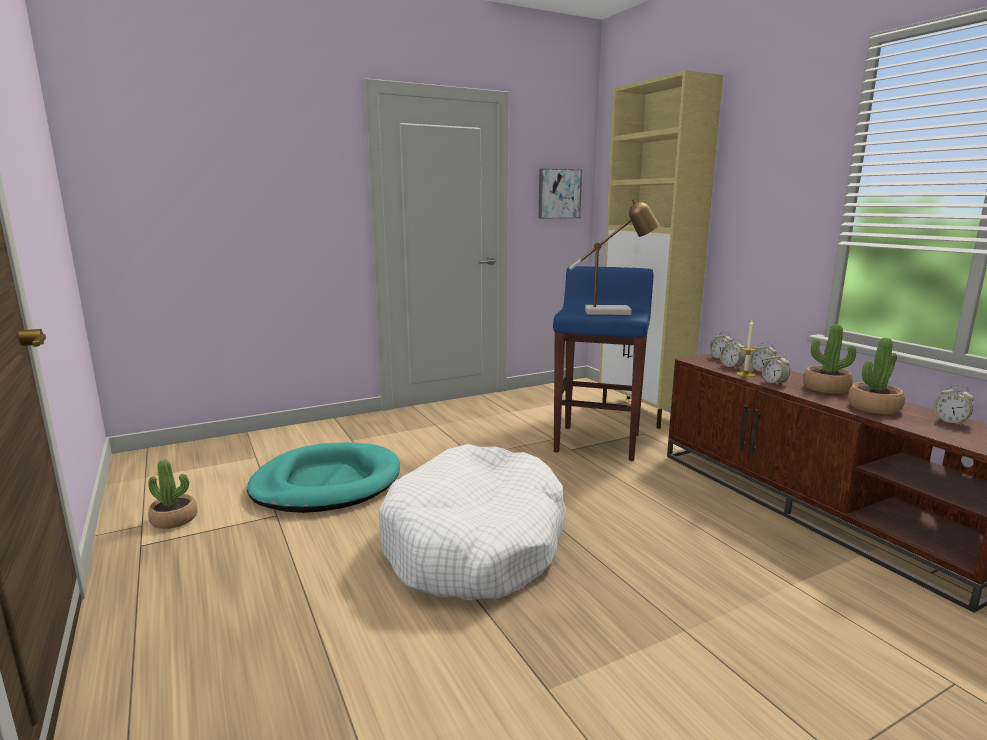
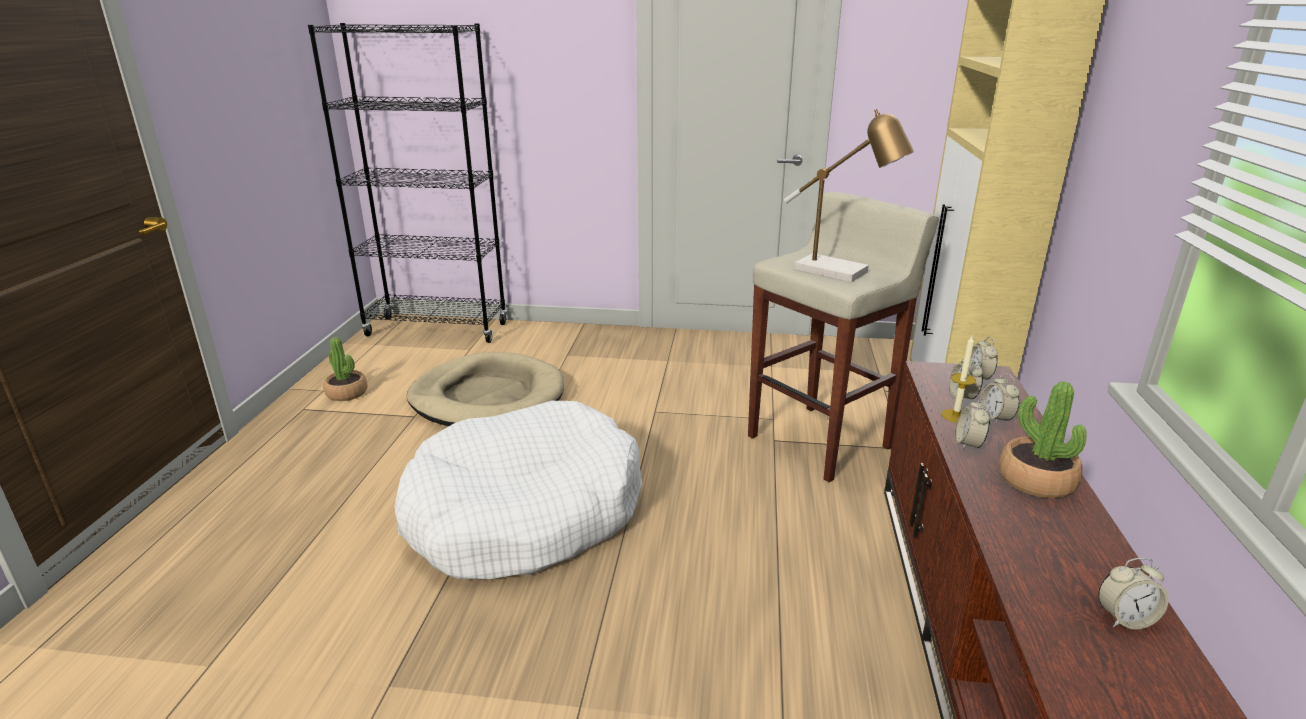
camera: 35 degrees right, 10 degrees up
(199, 451) = (437, 330): none -> black bookcase
(326, 483) = (488, 397): turquoise dog bed -> beige dog bed
(559, 194) = (926, 65): picture -> none
(598, 442) = (821, 441): blue stool -> beige stool
(873, 408) = (1039, 541): potted plant -> none
(950, 422) = (1124, 619): alarm clock -> alarm clock turned 90 degrees counterclockwise

